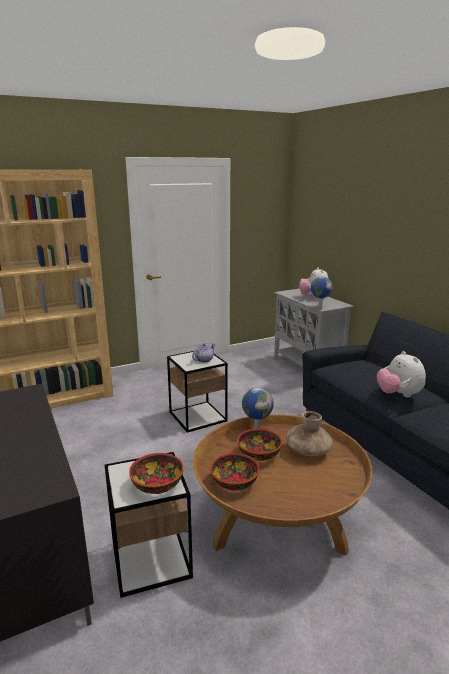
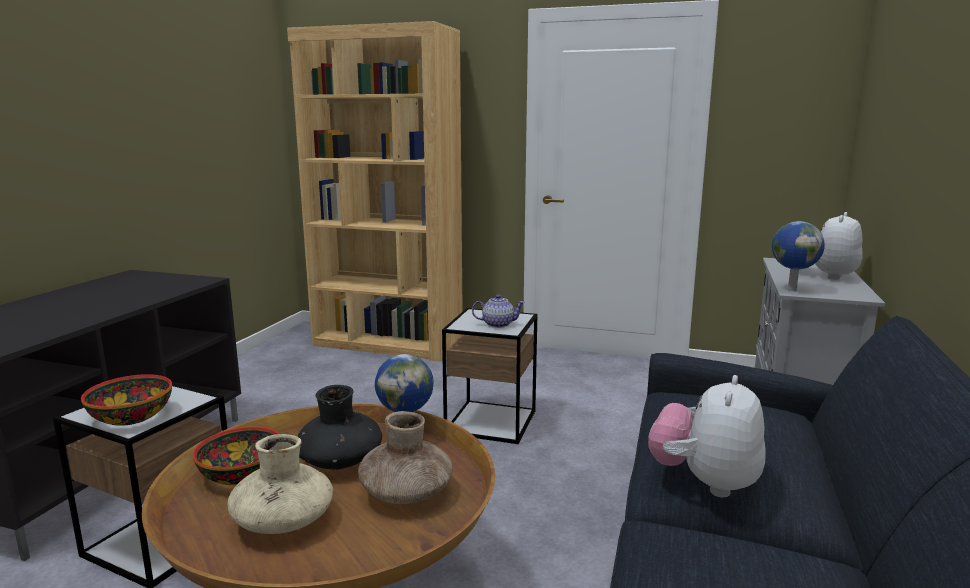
camera: 45 degrees right, 5 degrees down
(258, 454) = (340, 461): bowl -> black vase
(294, 486) = (283, 521): none -> beige vase

